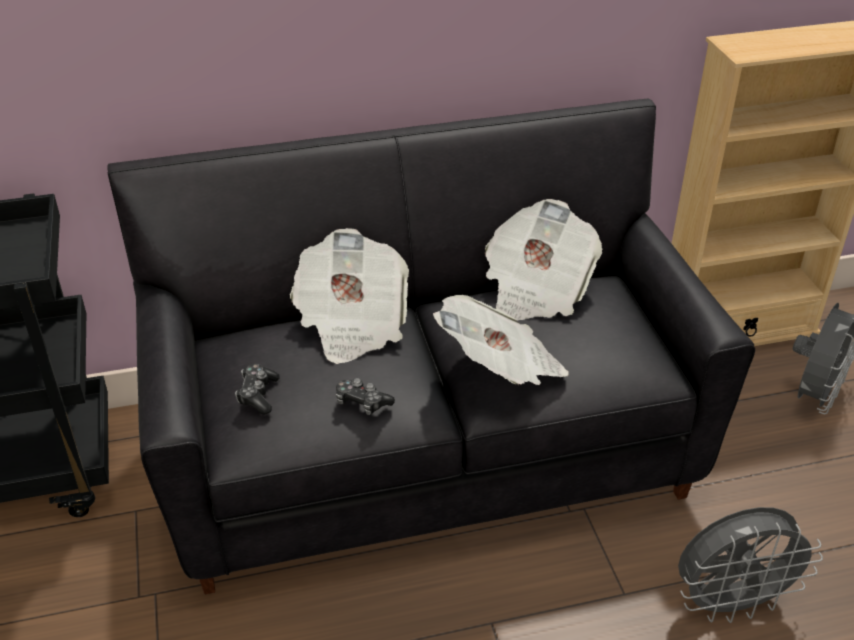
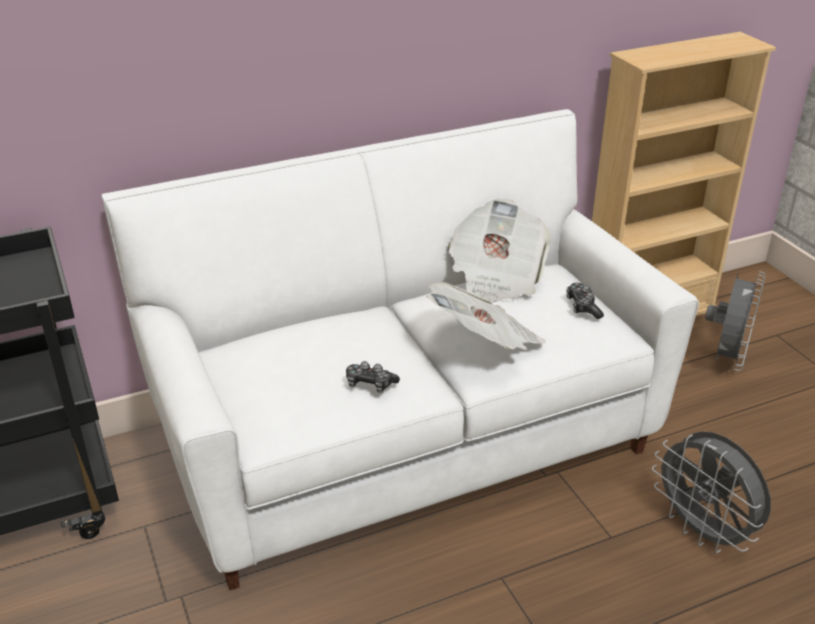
camera: 10 degrees left, 5 degrees down
(258, 395) = (272, 388): game controller -> game controller (583, 307)
(351, 322) = (341, 320): newspaper -> none
(427, 454) = (407, 444): black sofa -> white sofa
(731, 603) = (703, 532): grey fan -> grey fan turned 75 degrees clockwise

